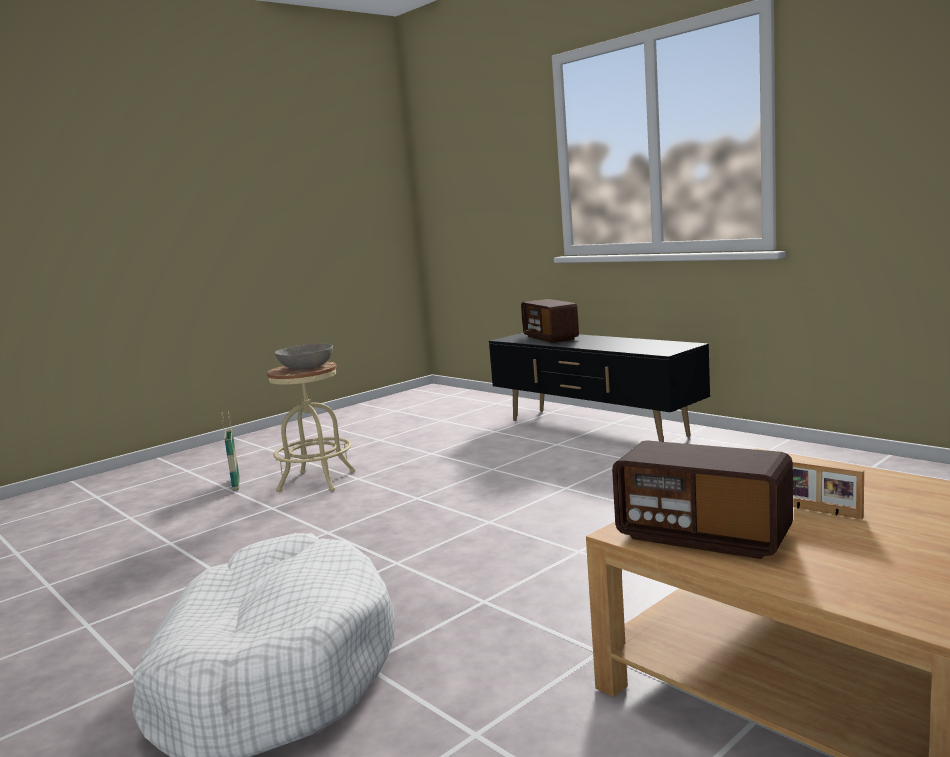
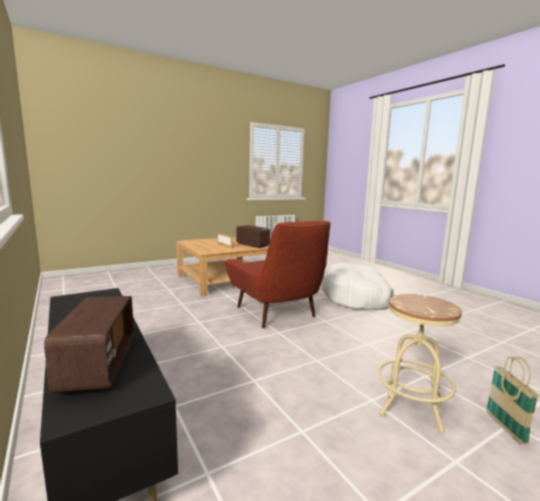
camera: 170 degrees left, 0 degrees up
(306, 367) = (420, 304): grey bowl -> none
(510, 559) = (277, 313): none -> red armchair

